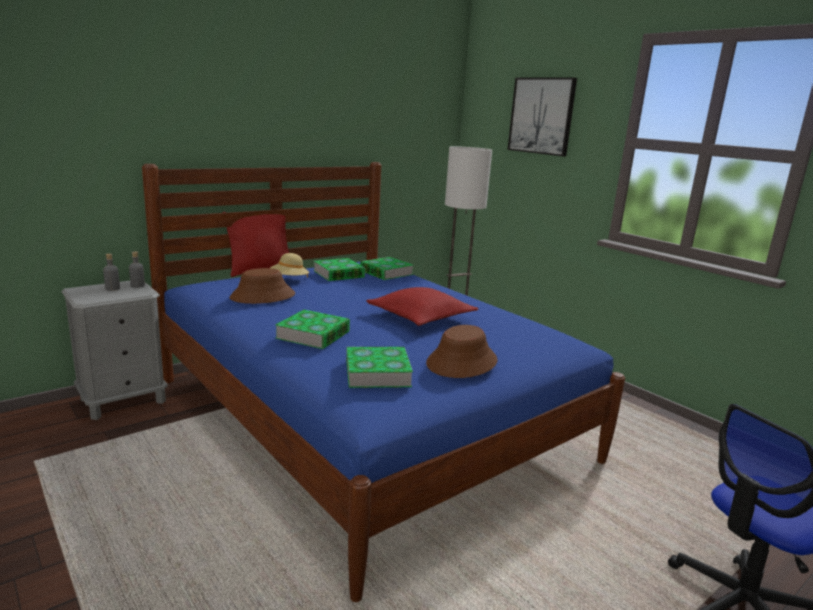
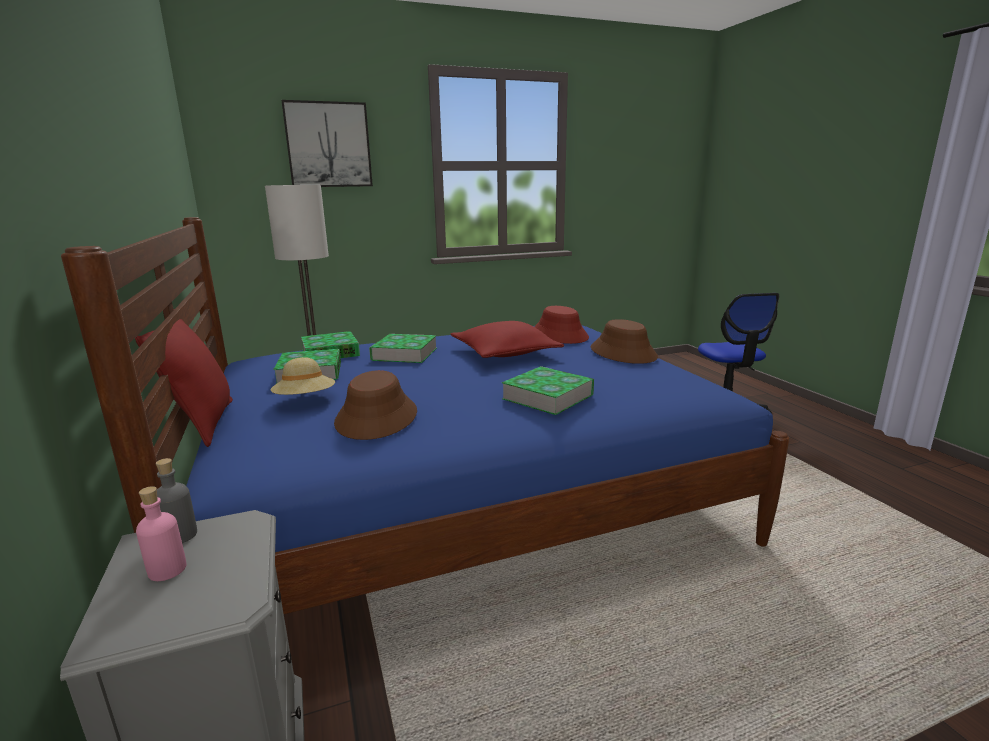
camera: 70 degrees left, 0 degrees up
(112, 288) = (167, 570): grey bottle -> pink bottle
(377, 373) = (652, 380): book -> book (404, 354)
(503, 334) = (559, 335): none -> red hat

